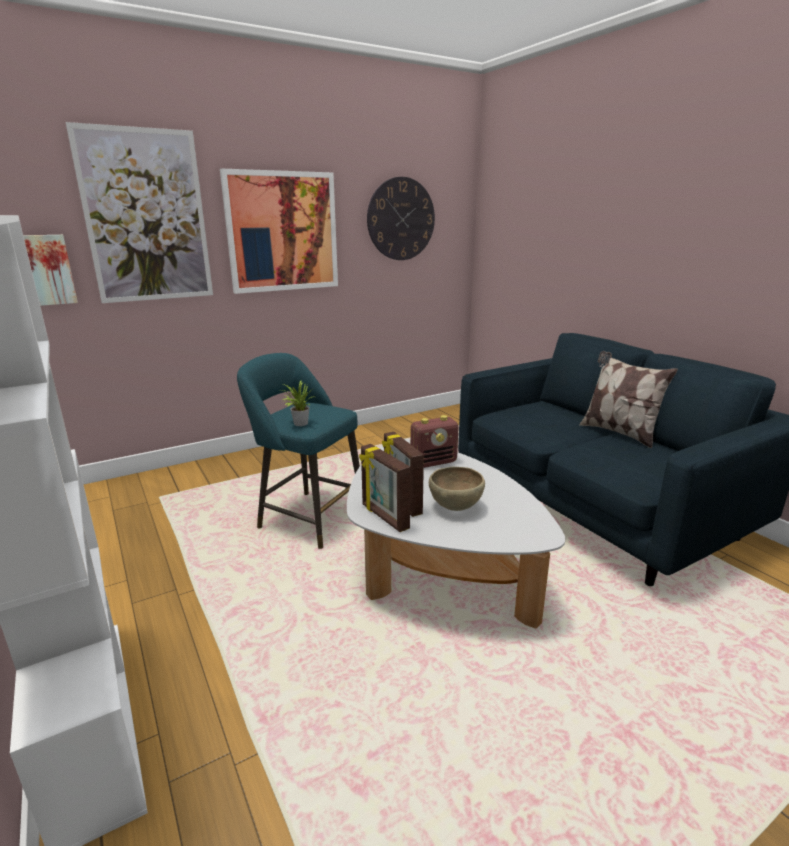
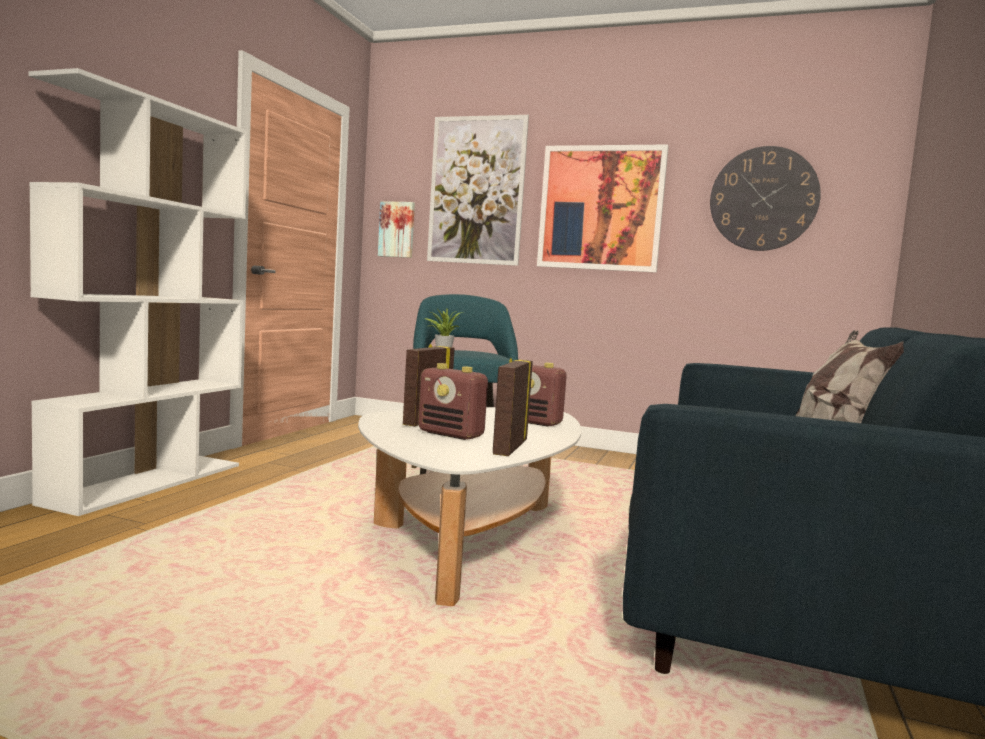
camera: 50 degrees right, 15 degrees down
(384, 517) = (387, 420): picture frame -> picture frame (509, 447)
(455, 507) = (451, 434): brown bowl -> radio

